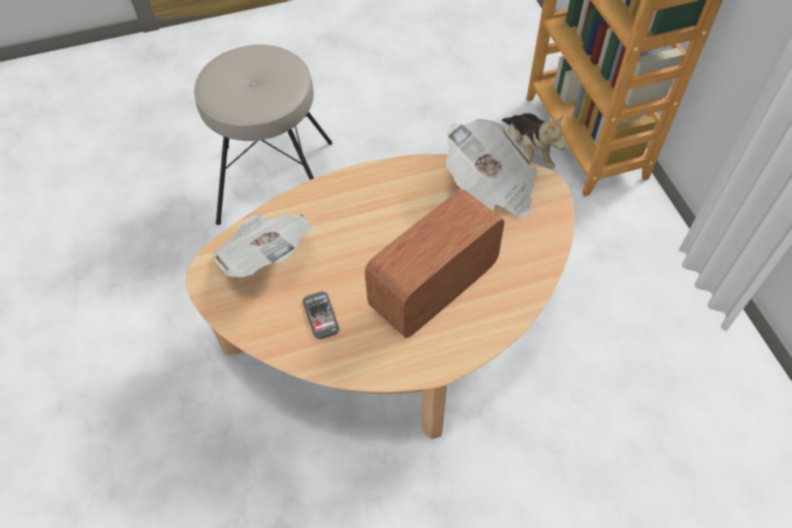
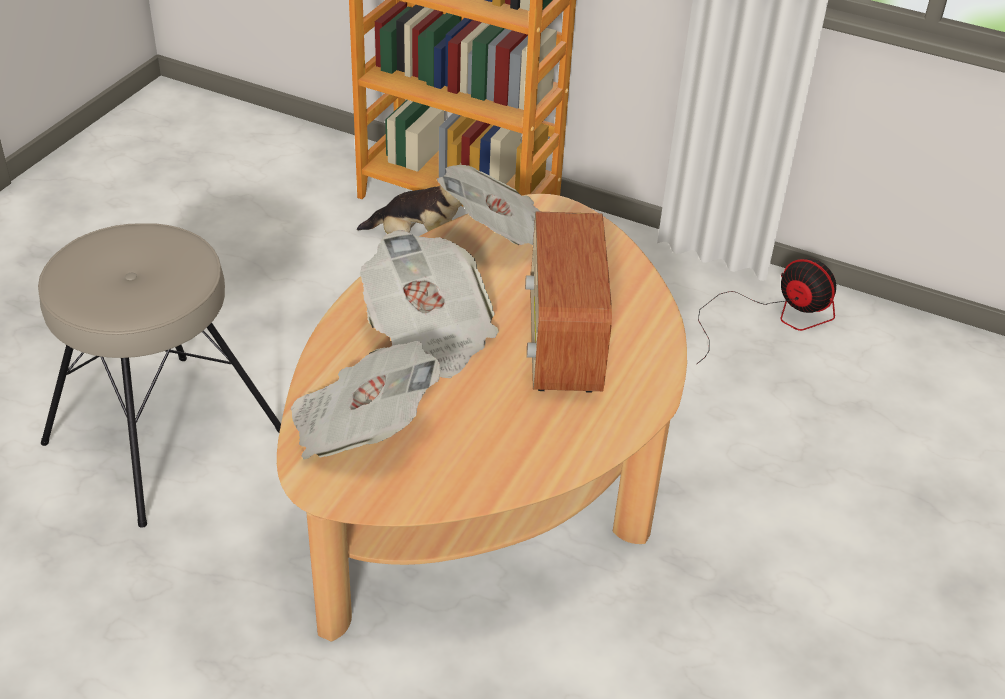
camera: 50 degrees left, 15 degrees down
(321, 316) = (493, 436): phone -> none
(370, 223) = (430, 332): none -> newspaper
(699, 360) = (771, 318): none -> fan

